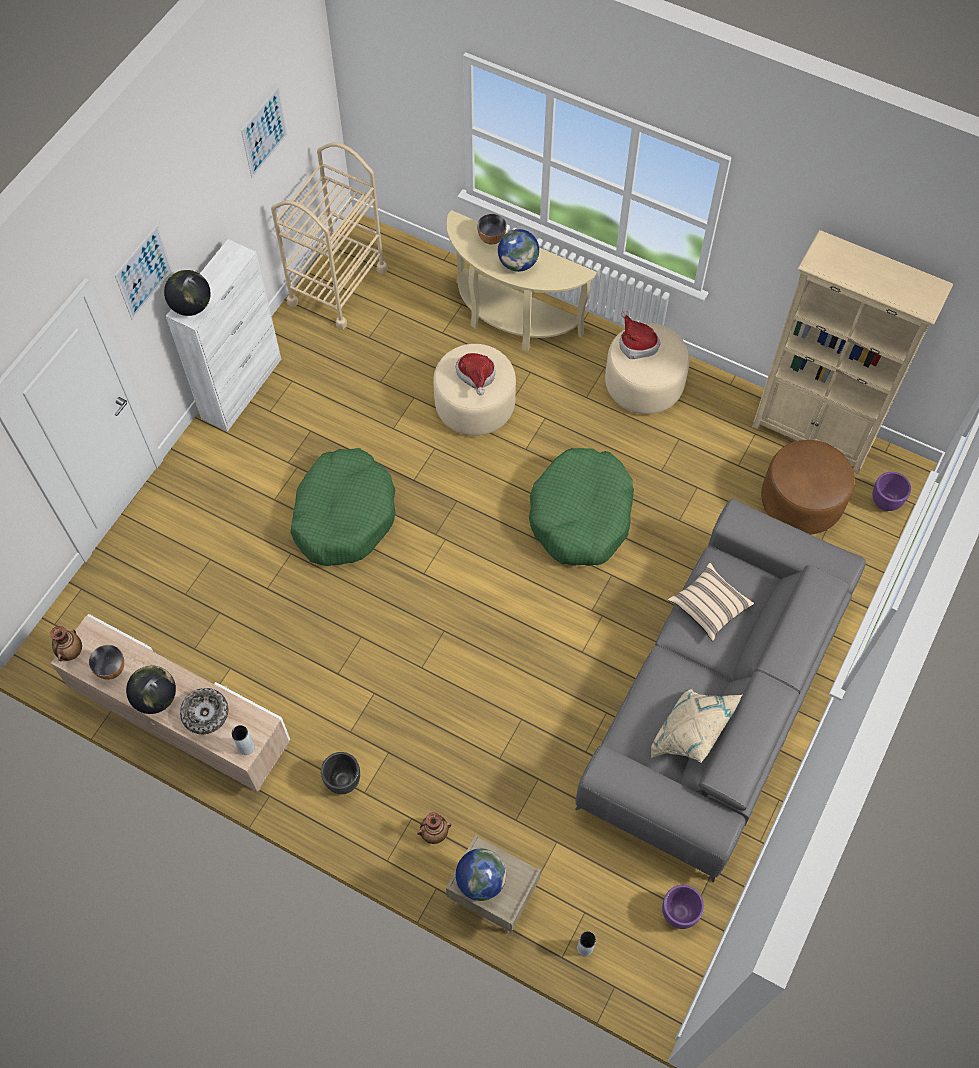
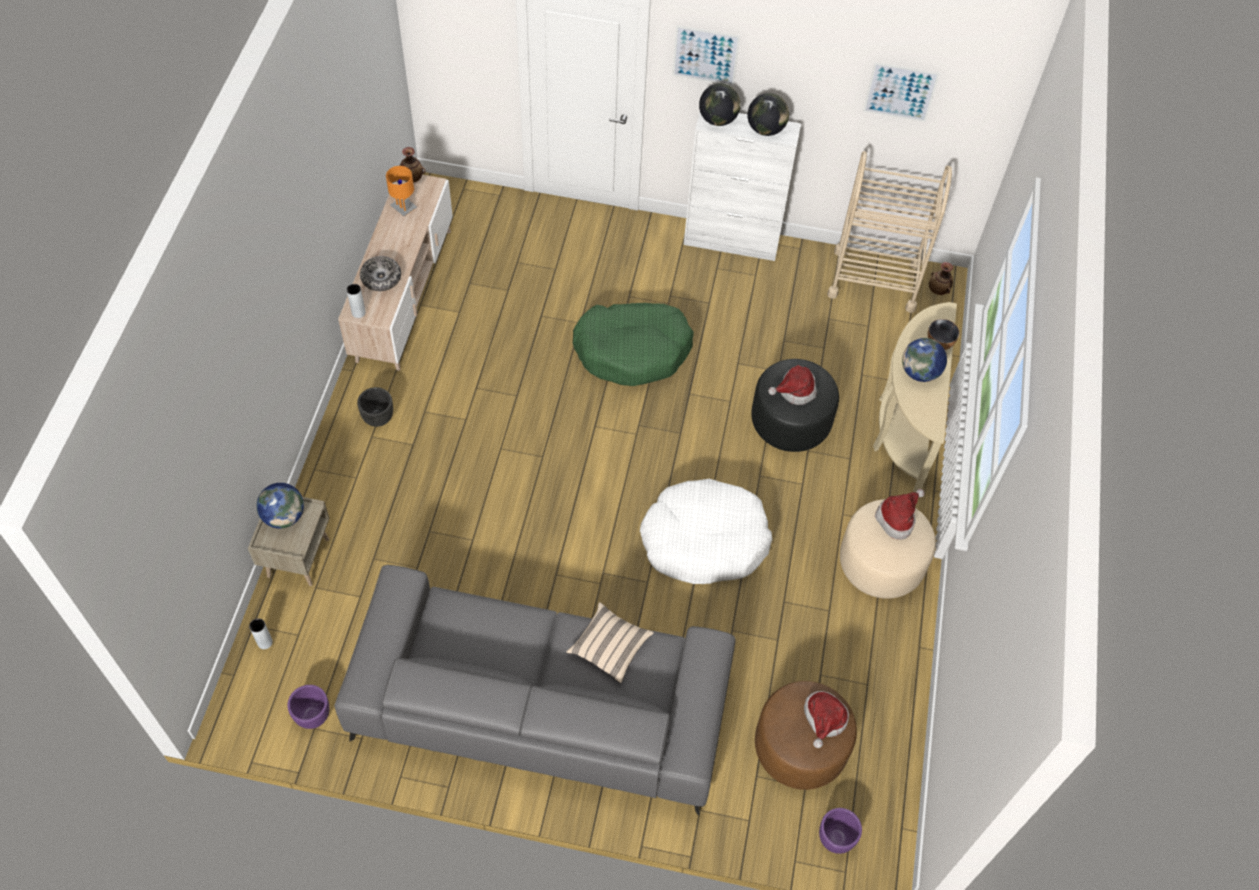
camera: 70 degrees right, 5 degrees down
(111, 669) = (403, 208): bowl -> orange table lamp
(156, 698) = (386, 242): globe -> globe (765, 129)
(434, 832) = (347, 498): vase -> vase (938, 290)
(475, 406) = (790, 421): beige ottoman -> black ottoman
(581, 515) = (704, 540): green dog bed -> white dog bed
(689, 735) = (464, 658): beige pillow -> none
(813, 434) = (893, 745): beige bookcase -> none
(814, 461) = (824, 720): none -> hat

